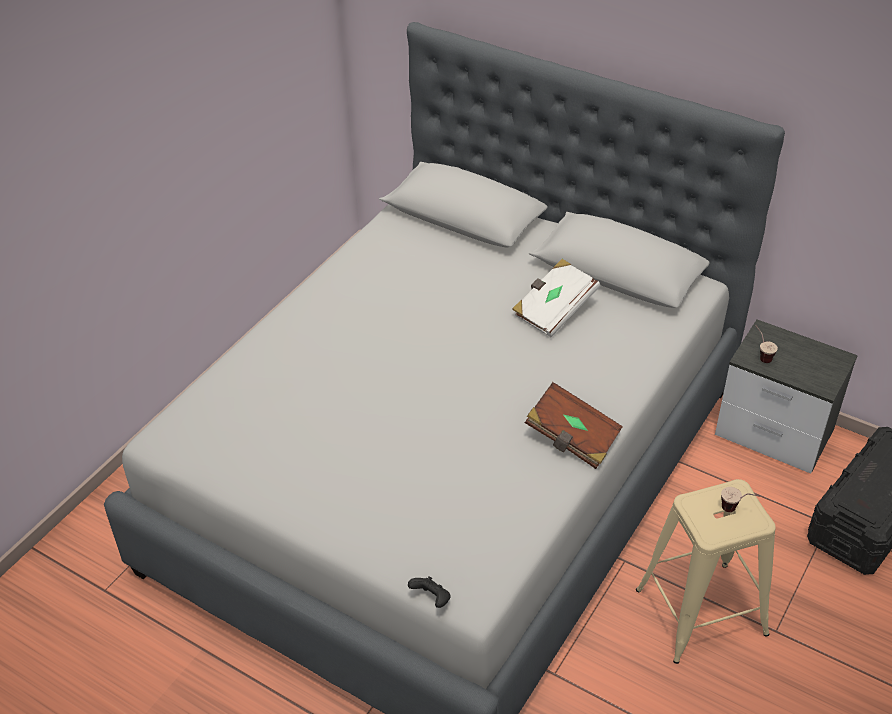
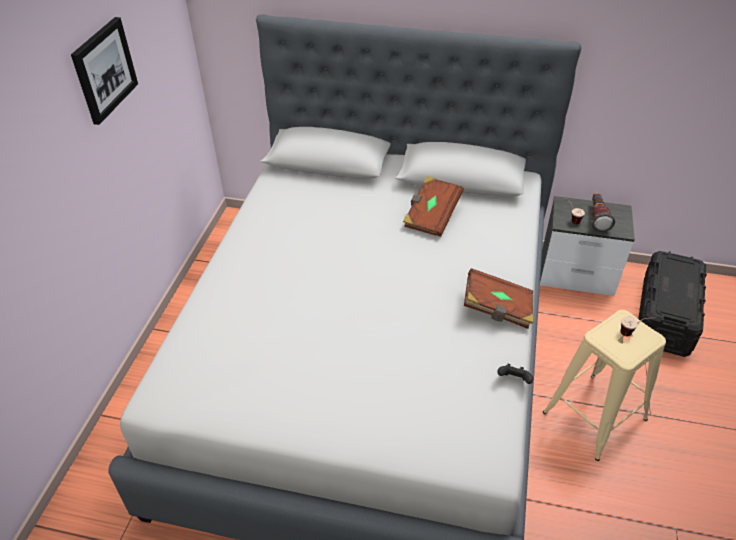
camera: 20 degrees left, 0 degrees up
(206, 70) = (104, 70): none -> picture
(431, 599) = (460, 476): black game controller -> black game controller (514, 380)
(554, 310) = (431, 216): white book -> brown book
(798, 361) = (597, 218): none -> flashlight

